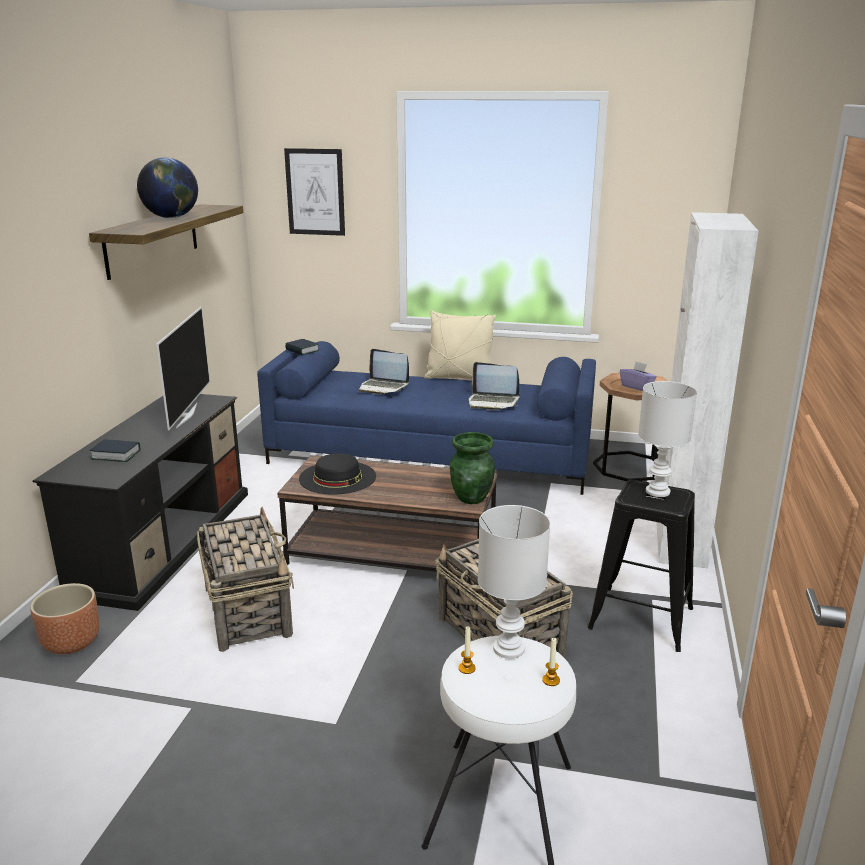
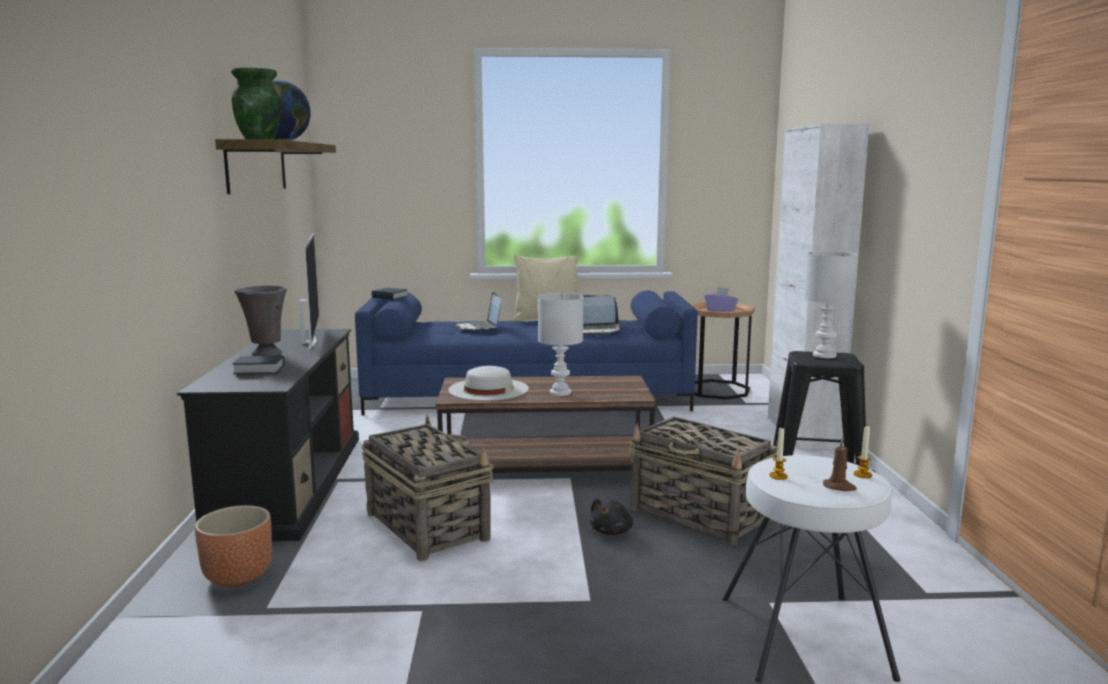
camera: 15 degrees left, 10 degrees down
(137, 430) = (265, 354): none -> grey vase
(315, 192) = (390, 145): picture -> none
(337, 477) = (488, 389): black hat -> white hat
(383, 387) = (479, 328): laptop -> laptop turned 60 degrees clockwise
(404, 644) = (612, 531): none -> black plush toy
(472, 498) = (635, 392): green vase -> green vase (260, 139)
(510, 649) = (802, 461): white table lamp -> white table lamp (561, 393)
(512, 694) = (839, 487): none -> brown candle

